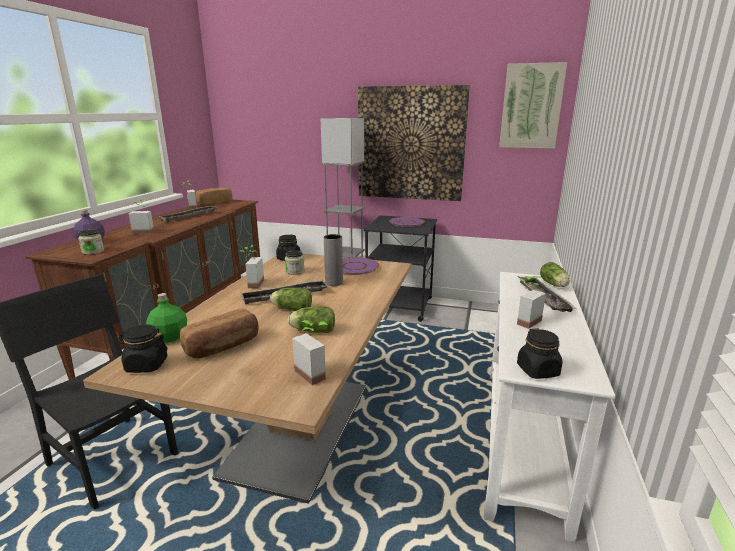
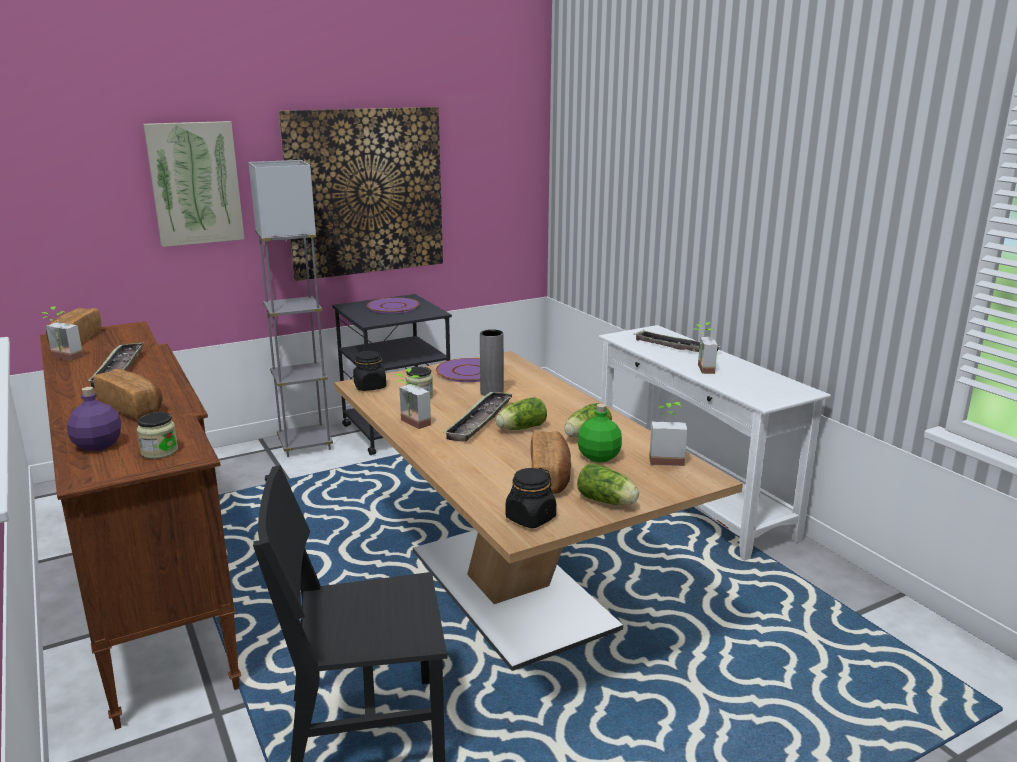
camera: 45 degrees left, 0 degrees up
(145, 232) = (132, 407): potted plant -> bread
(169, 337) = (481, 495): green bottle -> green bottle (599, 457)
(531, 106) = (508, 132): picture -> picture (195, 183)
(538, 371) = (774, 398): black jar -> none
(554, 285) = (661, 334): lettuce -> lettuce (608, 501)

